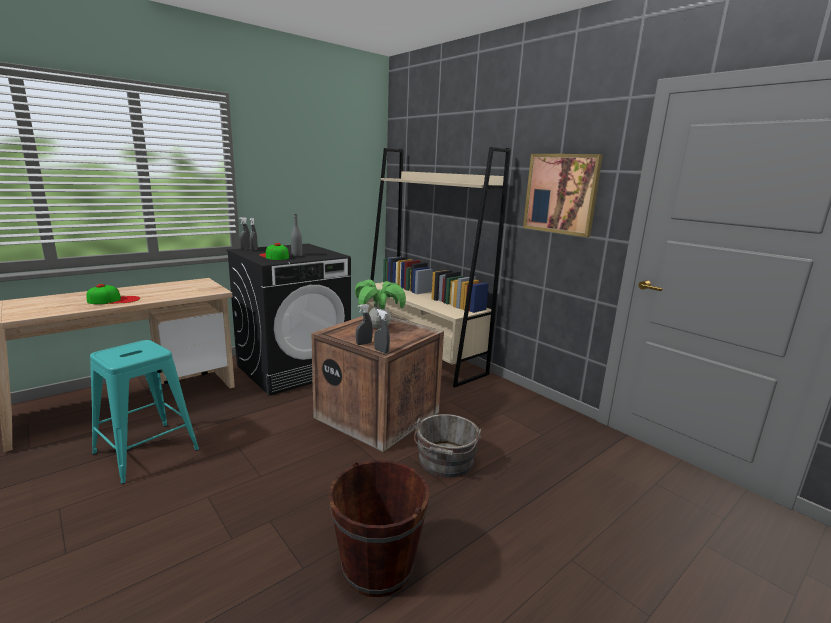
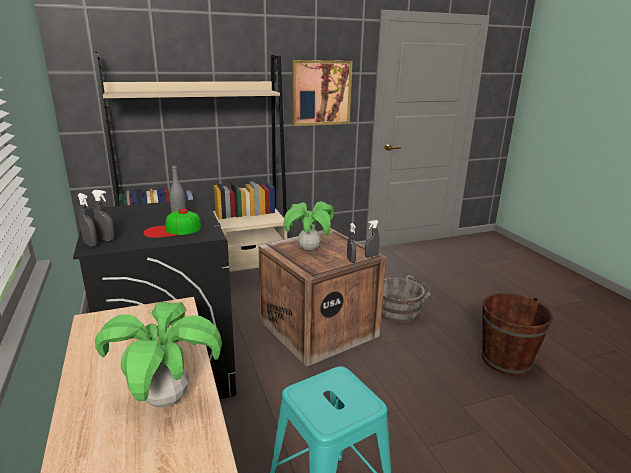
camera: 70 degrees left, 5 degrees up
(114, 300) = (165, 400): cap -> potted plant

